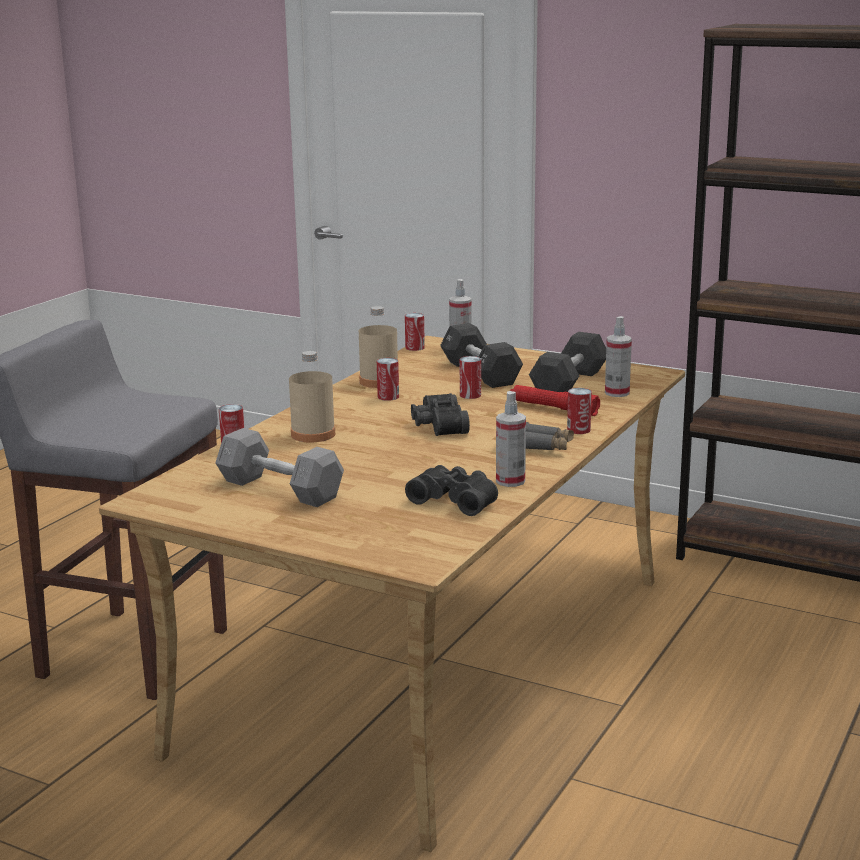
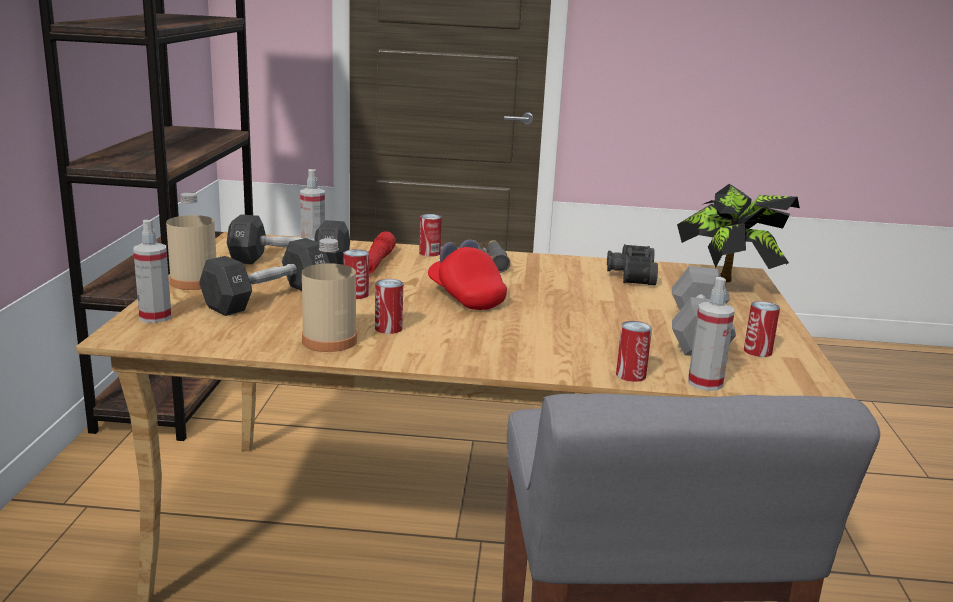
camera: 115 degrees left, 0 degrees up
(313, 434) = (547, 344): beige bottle -> beige bottle (194, 282)
(388, 541) = (728, 285): none -> potted plant
(415, 348) = (155, 342): can -> can (757, 351)
(437, 426) = (466, 297): black binoculars -> red cap
(510, 481) = (570, 264): spray bottle -> spray bottle (705, 383)

